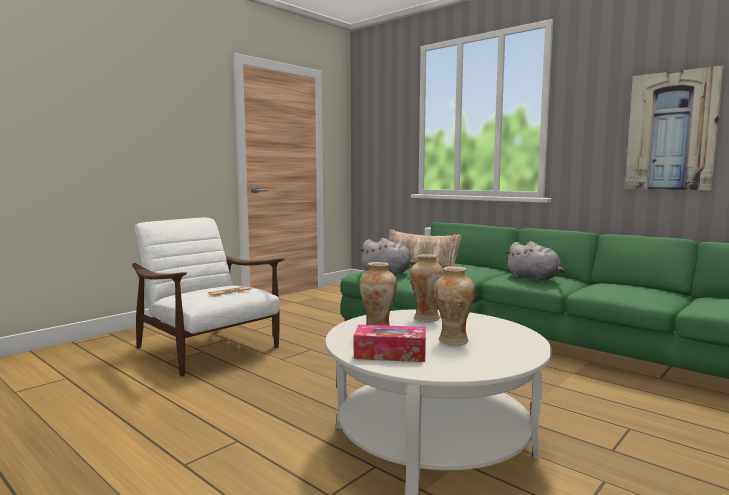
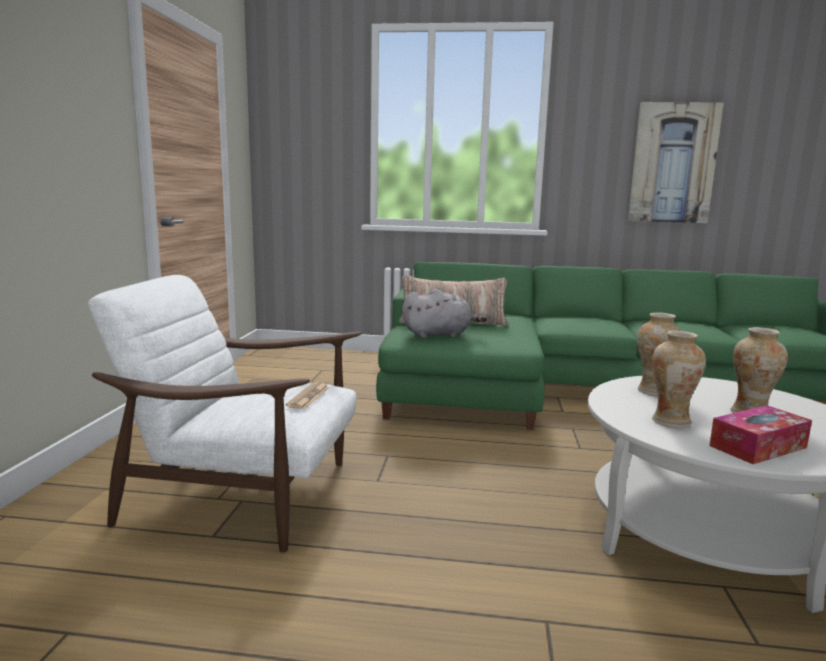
camera: 35 degrees left, 5 degrees up
(534, 278) = (586, 323): grey plush toy -> none

